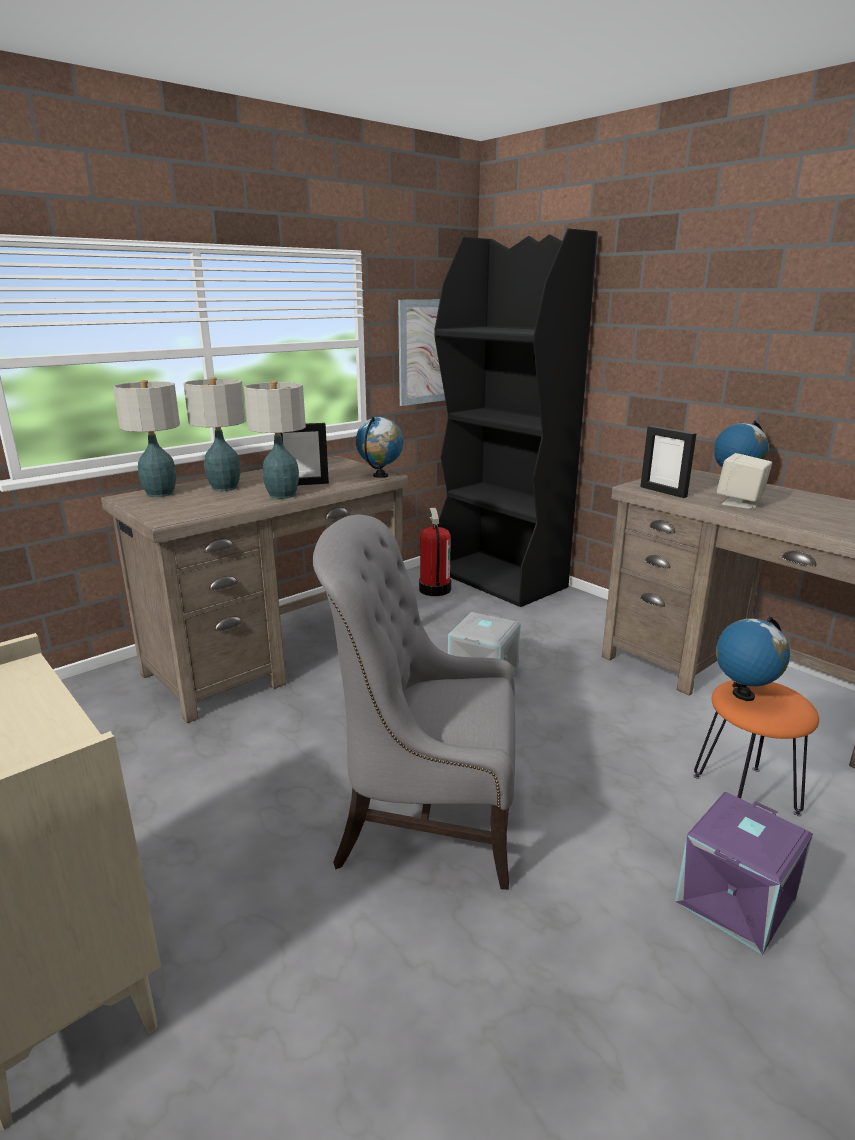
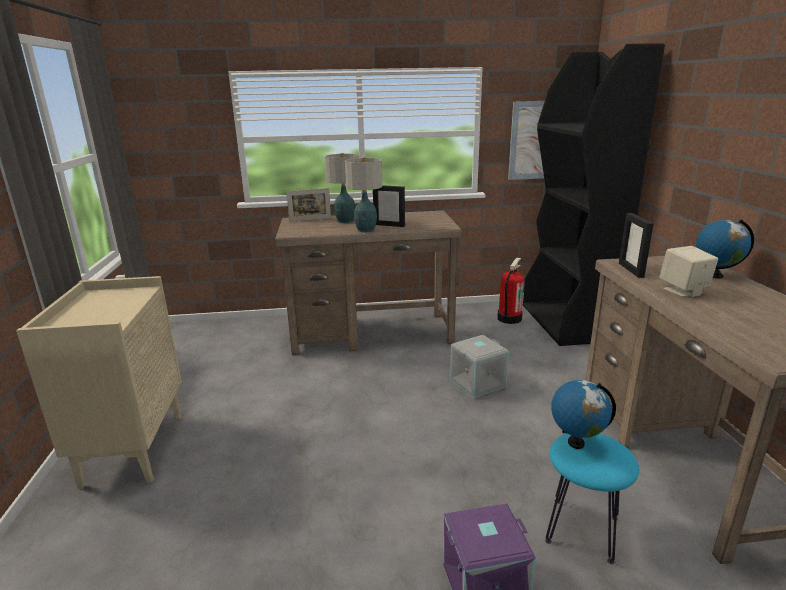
camera: 35 degrees right, 0 degrees up
(160, 493) = (310, 219): table lamp -> picture frame
(380, 476) = (443, 227): globe -> none
(425, 818) = (351, 448): grey chair -> none
(745, 794) = (582, 529): orange stool -> turquoise stool

